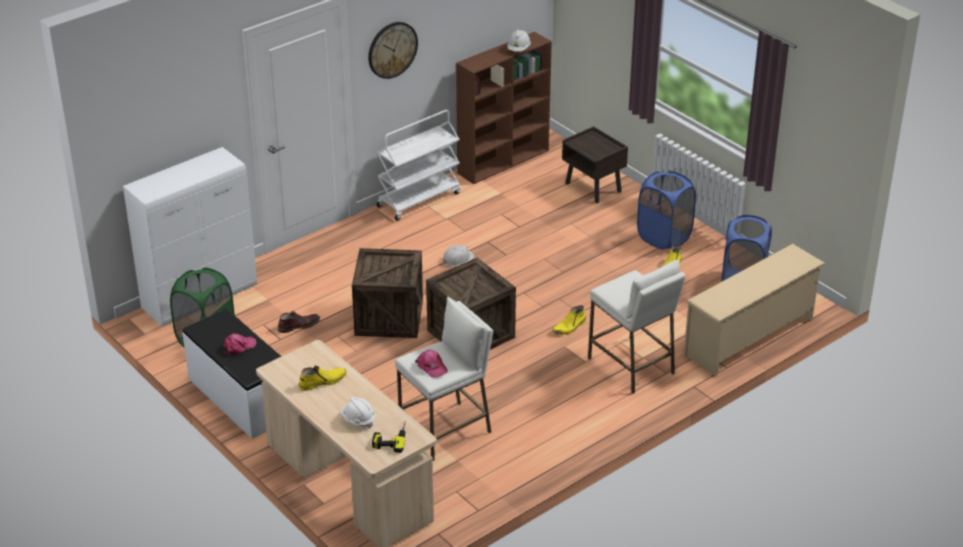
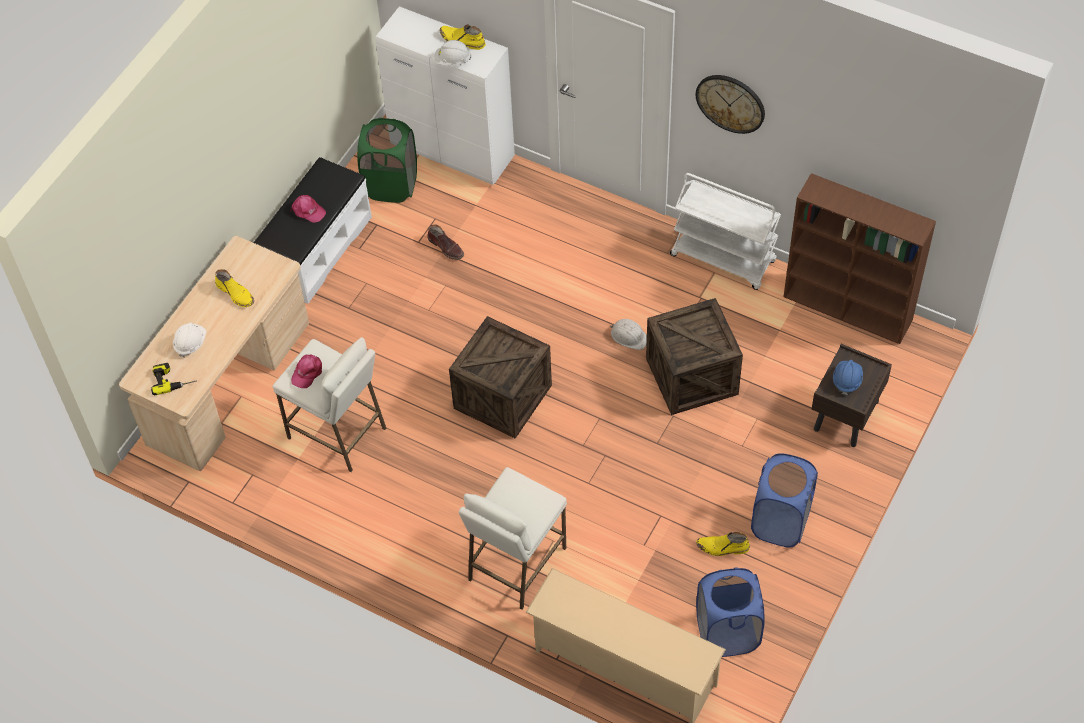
camera: 70 degrees right, 20 degrees up
(389, 317) = (496, 316): crate -> crate (692, 376)
(519, 49) = (880, 221): white hard hat -> white hard hat (452, 61)
(569, 327) = (557, 482): yellow boot -> yellow boot (462, 40)
(593, 147) = (847, 380): none -> blue hard hat

